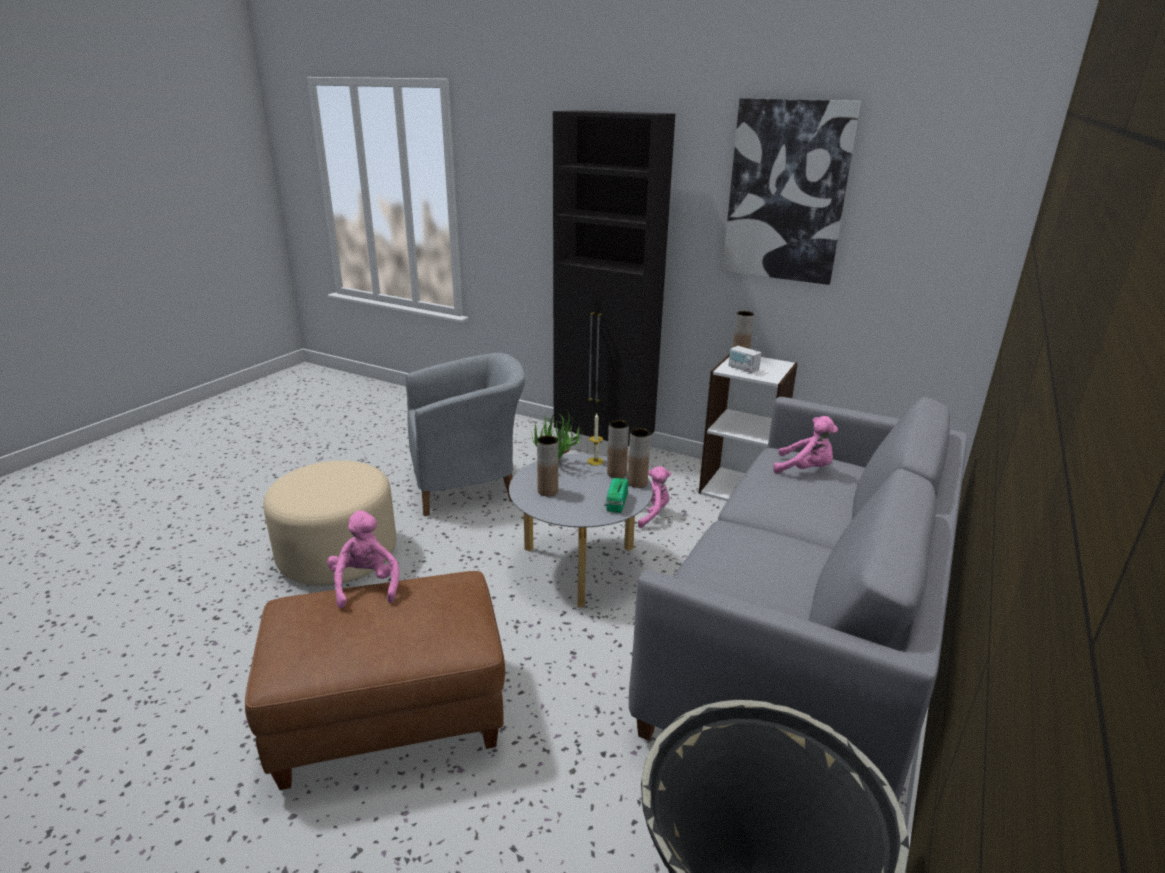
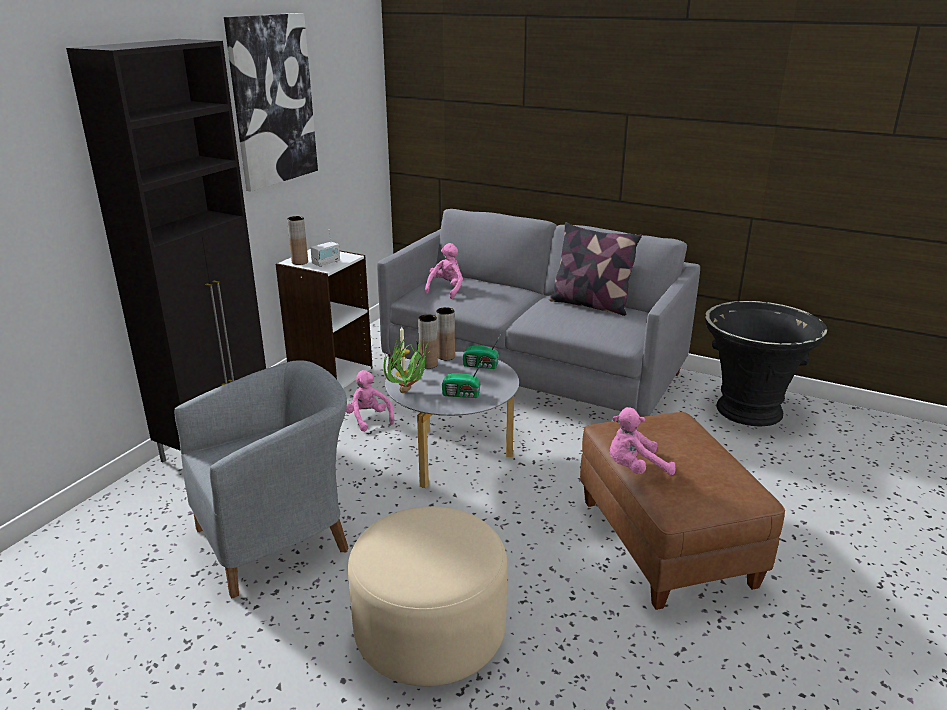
camera: 90 degrees left, 0 degrees up
(469, 485) = (278, 537): grey armchair -> grey armchair turned 75 degrees clockwise
(547, 491) = (462, 394): brown vase -> radio
(801, 581) = (590, 304): none -> pillow

